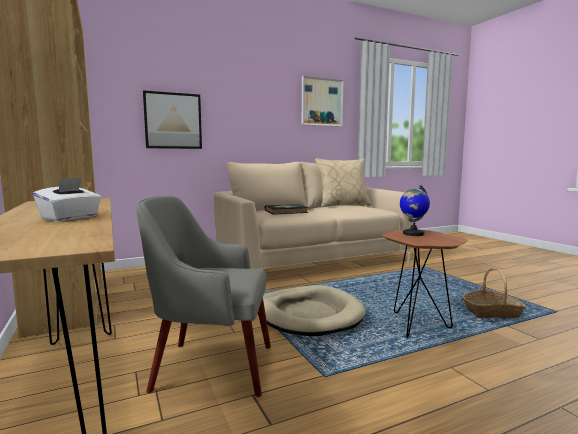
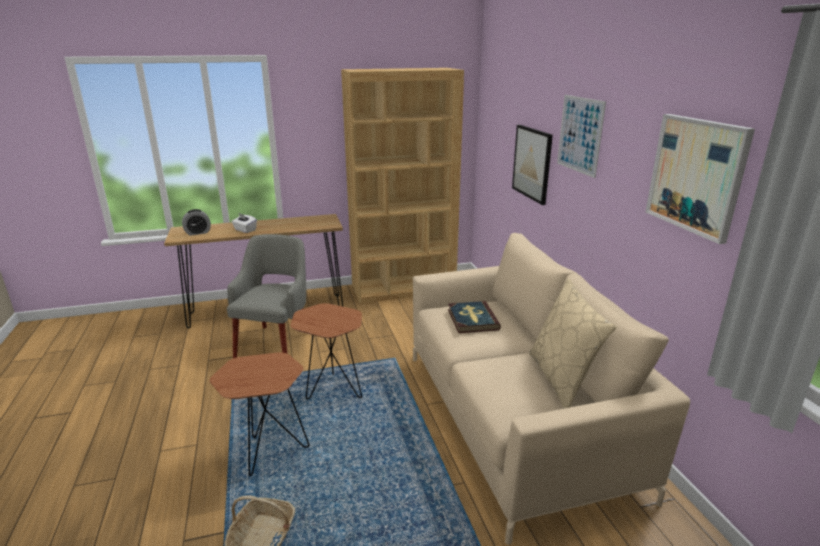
camera: 100 degrees right, 15 degrees up
(45, 237) = (198, 233): none -> alarm clock
(233, 92) = (580, 135): none -> picture
(309, 314) = (332, 389): beige dog bed -> brown side table
(413, 234) = (273, 371): globe -> none

